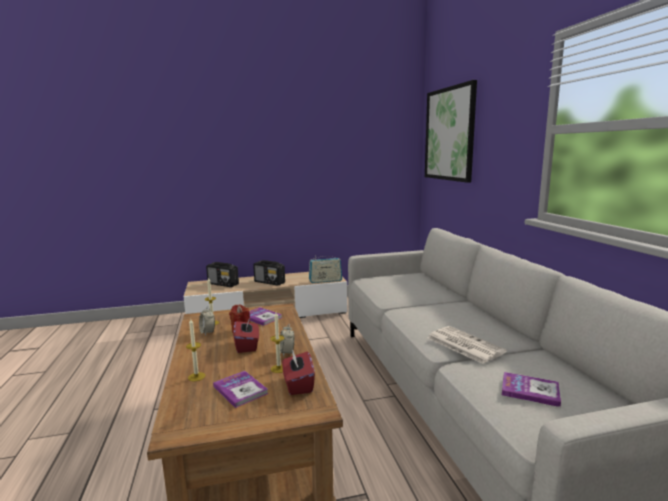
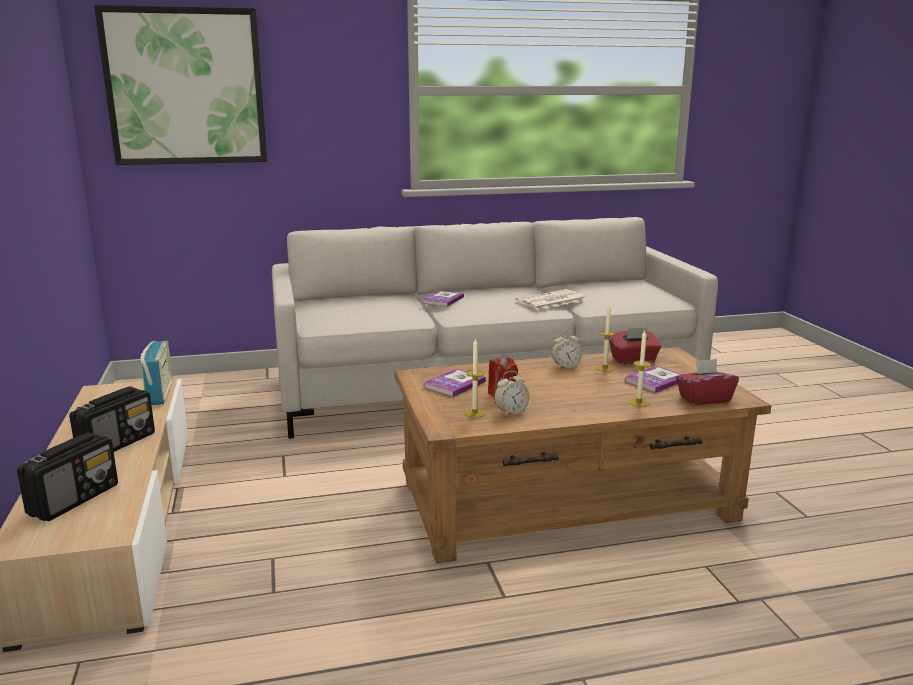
camera: 90 degrees left, 5 degrees up
(247, 345) = (551, 386): red tissue box -> red tissue box (704, 399)
(530, 390) = (624, 293): book -> book (442, 300)

